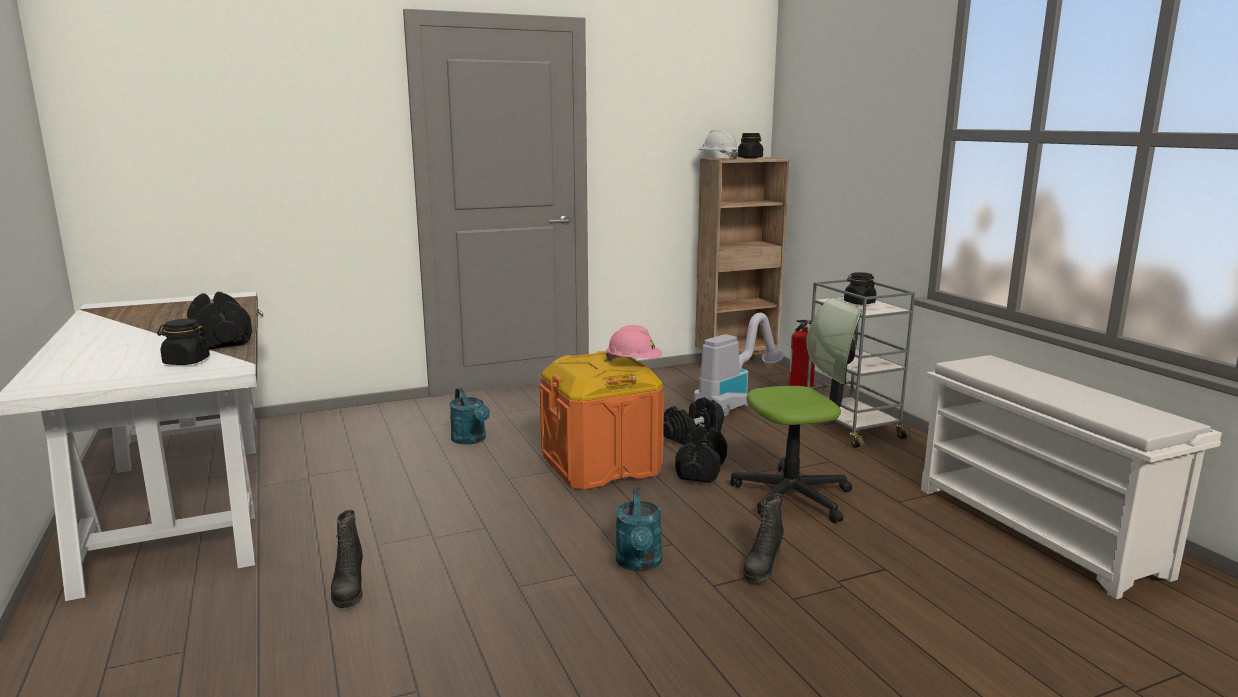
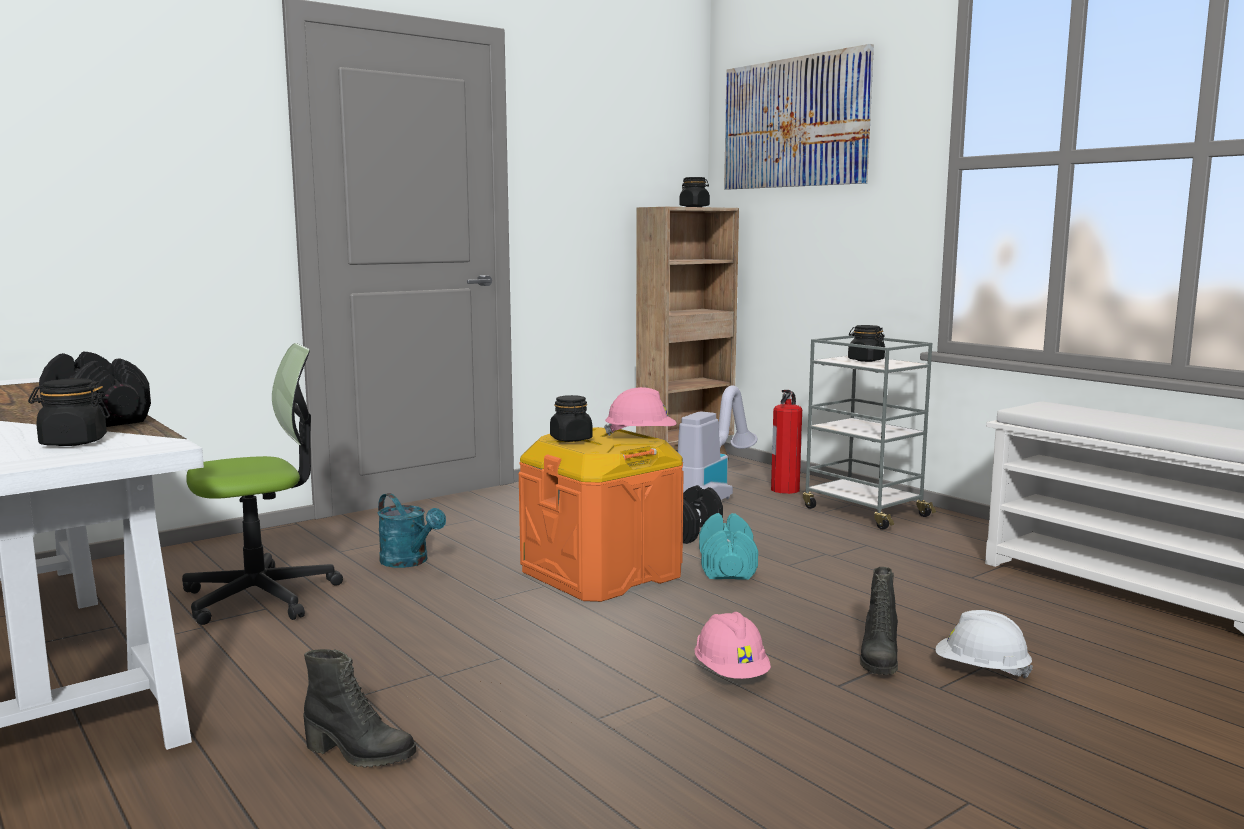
camera: 15 degrees left, 5 degrees down
(348, 590) = (359, 754): black boot -> black boot turned 45 degrees counterclockwise
(578, 362) = (571, 439): none -> black jar
(639, 564) = (731, 674): turquoise watering can -> pink hard hat
(701, 470) = (727, 567): black dumbbell -> turquoise dumbbell
(718, 158) = (659, 206): white hard hat -> white hard hat (981, 671)
(793, 496) = (854, 584): office chair -> office chair (261, 596)
(833, 88) = (794, 123): none -> picture

